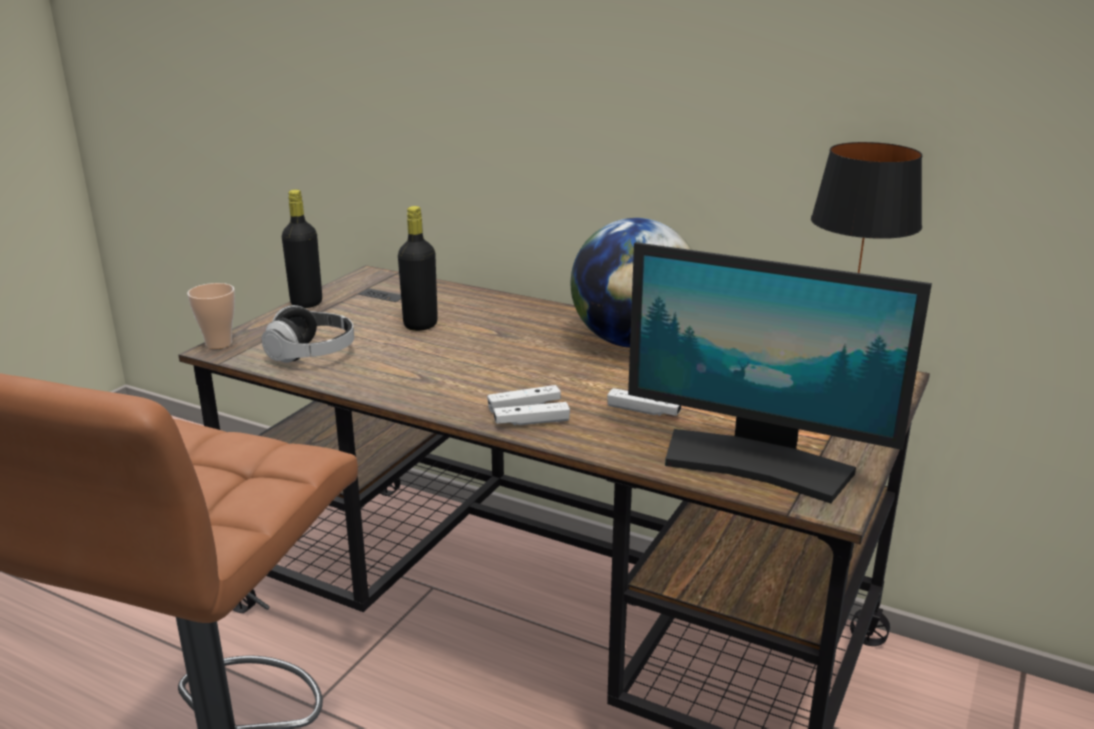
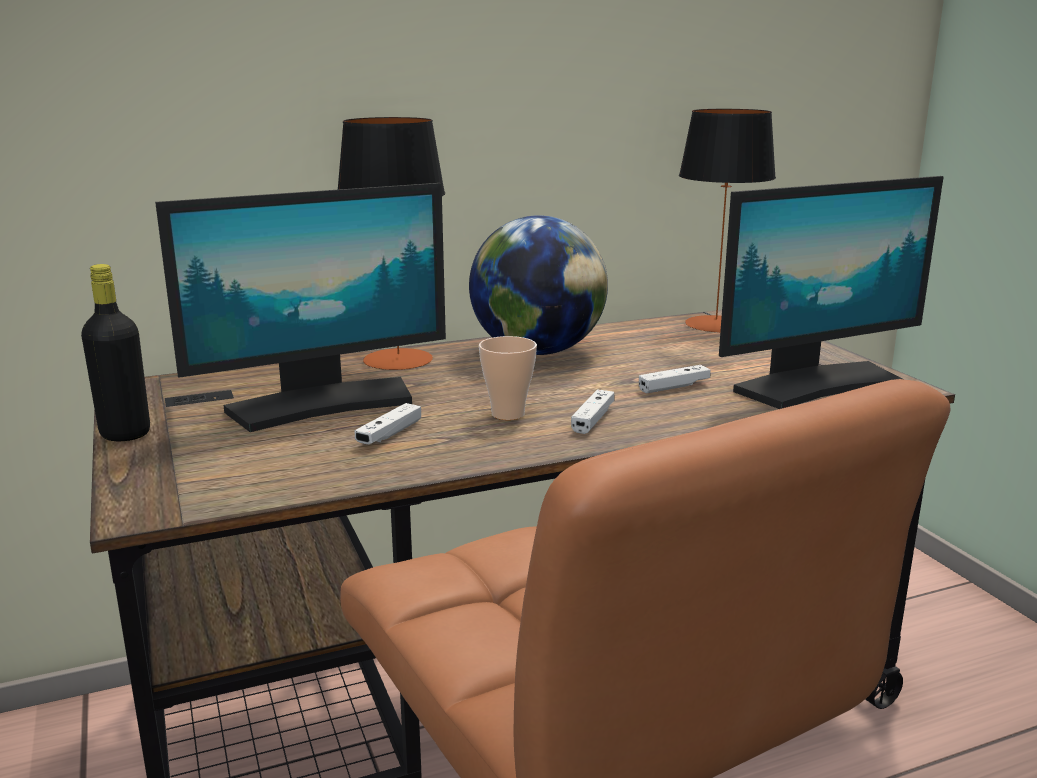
camera: 50 degrees left, 5 degrees down
(219, 344) = (122, 508): cup -> cup (508, 414)
(312, 354) = (278, 468): headphones -> none
(420, 325) = (322, 404): black bottle -> monitor
(532, 422) = (630, 426): white game controller -> white game controller (389, 434)
(533, 311) = (398, 359): none -> table lamp

